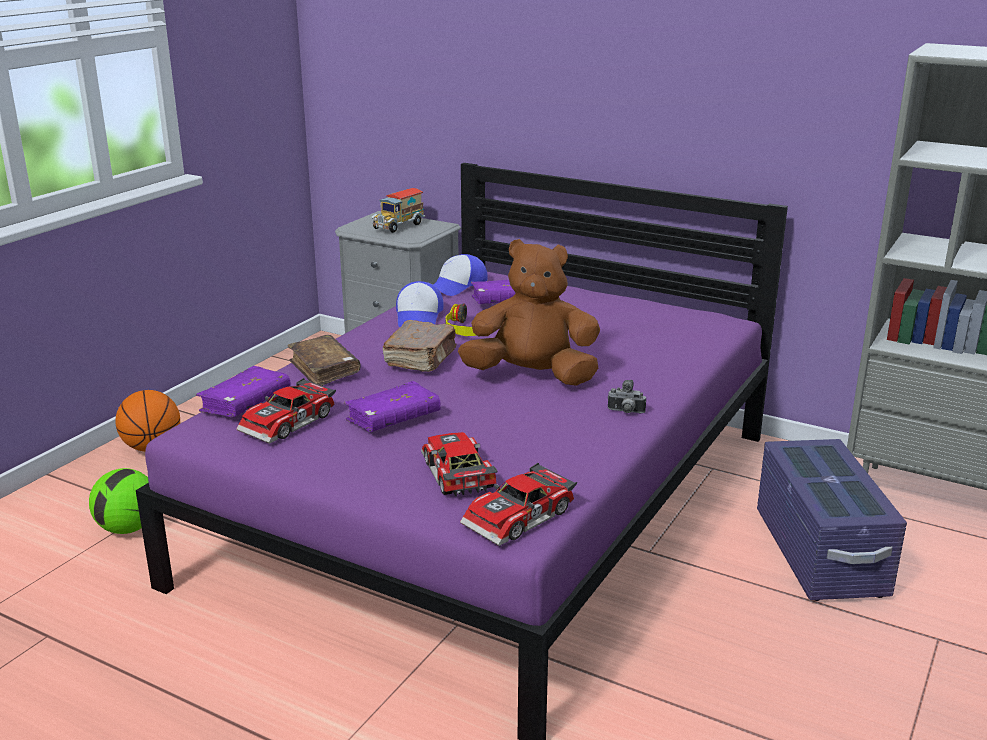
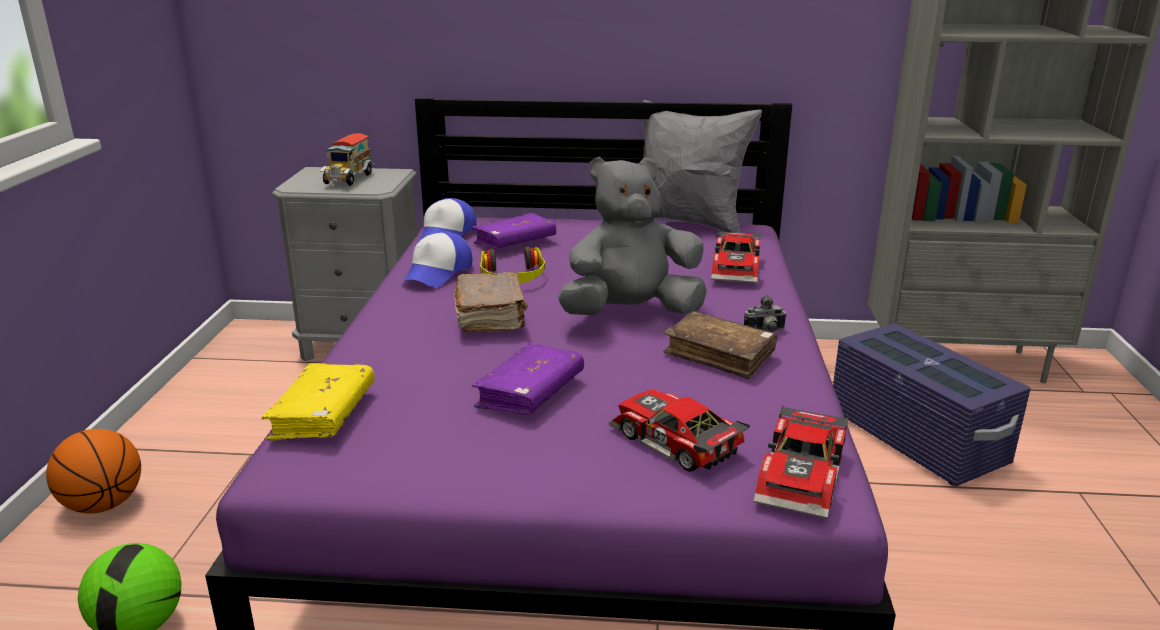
camera: 25 degrees left, 0 degrees up
(245, 403) = (323, 414): purple book -> yellow book
(290, 423) = (409, 427): toy car -> toy car (738, 268)
(324, 369) = (386, 352): brown book -> brown book (719, 355)
(419, 316) = (437, 273): cap -> cap turned 45 degrees clockwise
(532, 376) = (631, 313): brown plush toy -> grey plush toy
(676, 307) = (687, 222): none -> grey pillow

